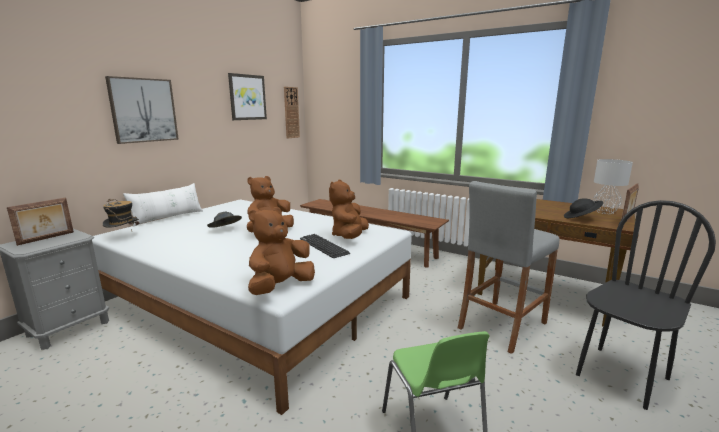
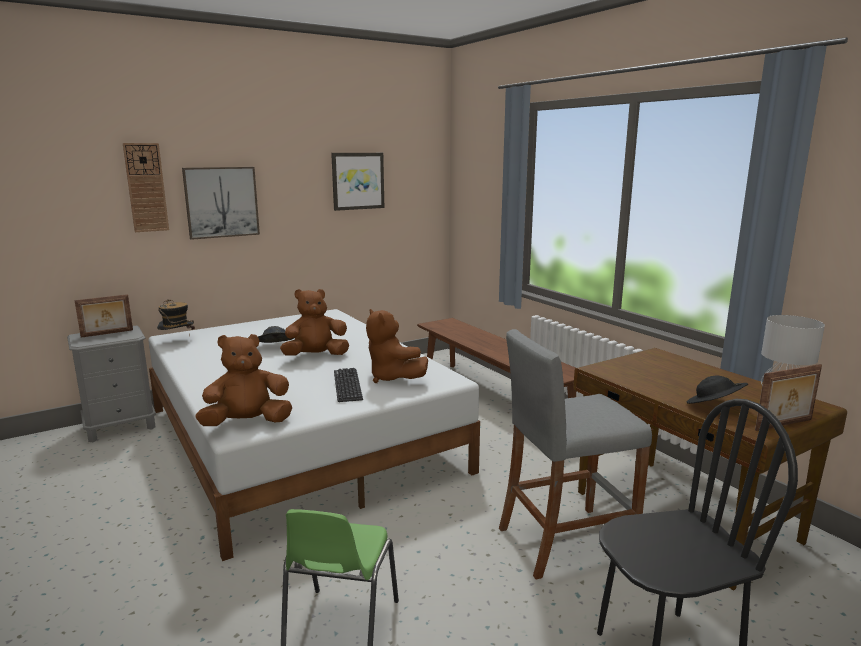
camera: 25 degrees right, 0 degrees up
(168, 217) = (239, 324): white pillow -> none
(291, 112) = (426, 198): wall clock -> wall clock (146, 187)
(349, 236) = (392, 378): brown plush toy -> brown plush toy turned 75 degrees counterclockwise

